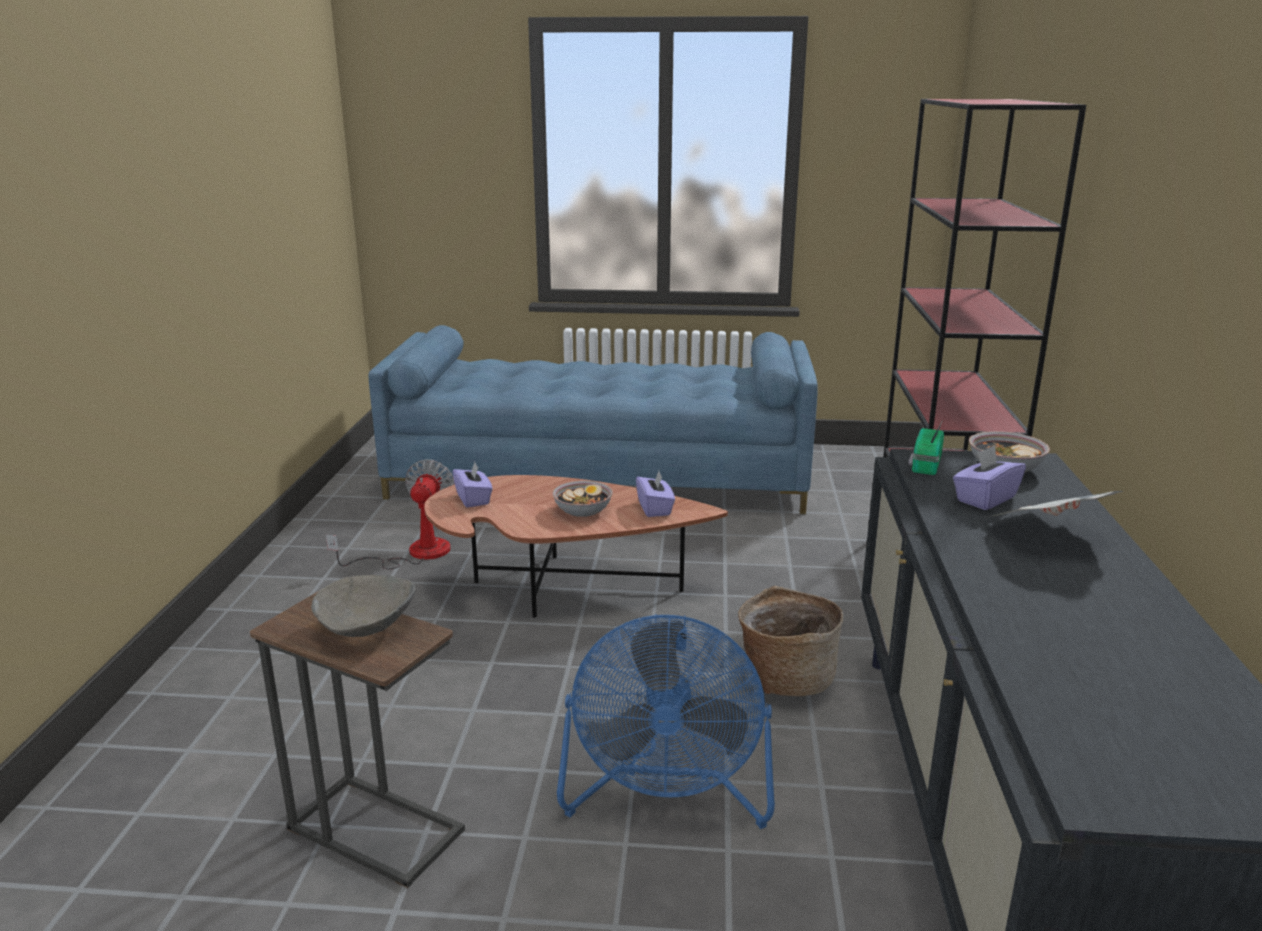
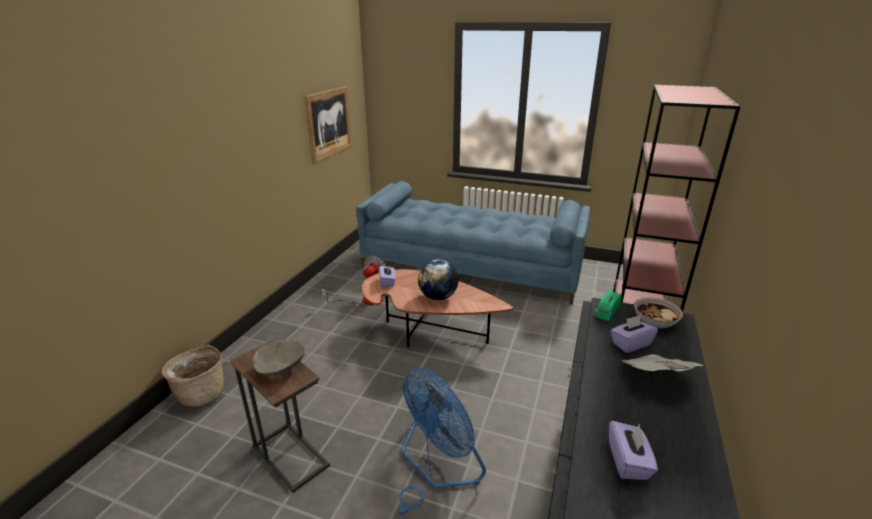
camera: 15 degrees right, 5 degrees up
(296, 211) = (329, 124): none -> picture
(582, 511) = (437, 297): bowl -> globe
(655, 508) = (475, 300): purple tissue box -> purple tissue box (628, 462)
(659, 792) = (431, 465): blue fan -> blue fan turned 150 degrees counterclockwise
(785, 678) = (522, 407): basket -> basket (201, 393)

